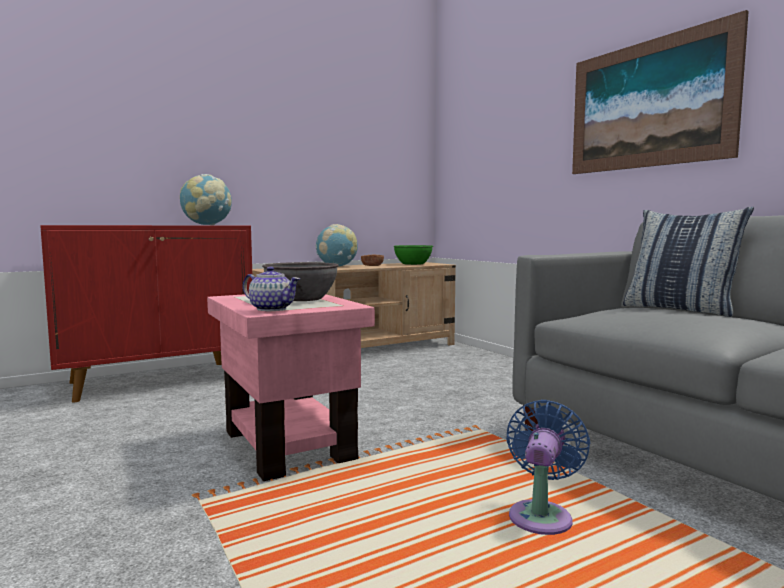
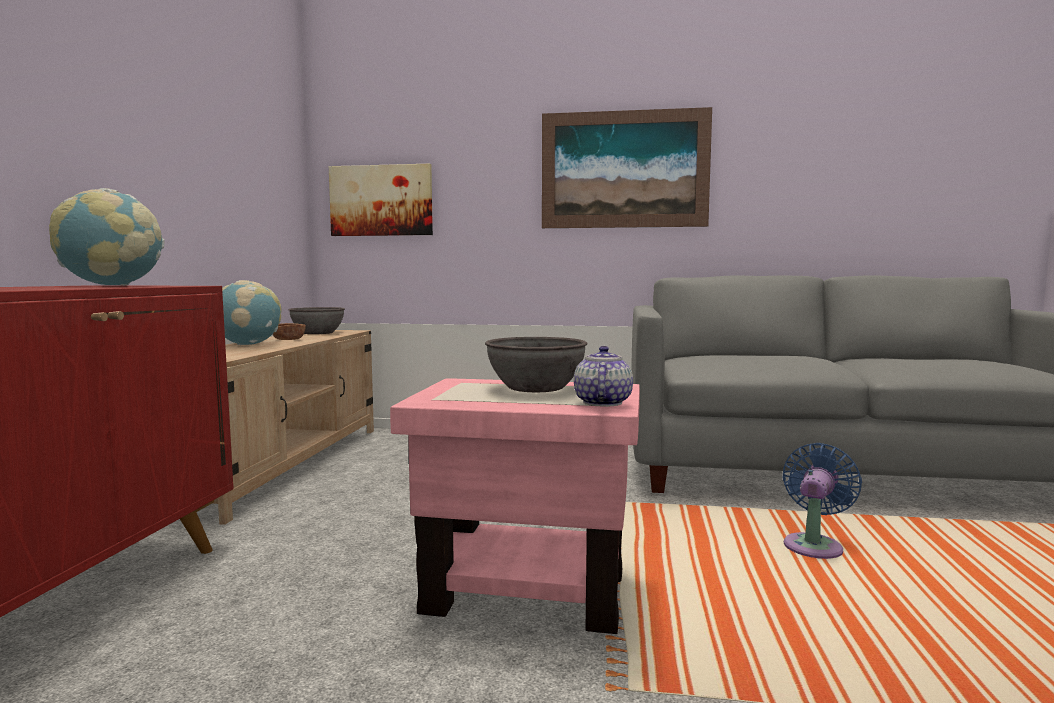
camera: 50 degrees left, 0 degrees up
(271, 309) = (602, 403): teapot -> teapot turned 60 degrees counterclockwise
(413, 263) = (317, 333): green bowl -> grey bowl
(471, 161) = (381, 201): none -> picture
(541, 515) = (814, 545): blue fan -> blue fan turned 60 degrees clockwise
(680, 309) = (732, 354): pillow -> none

